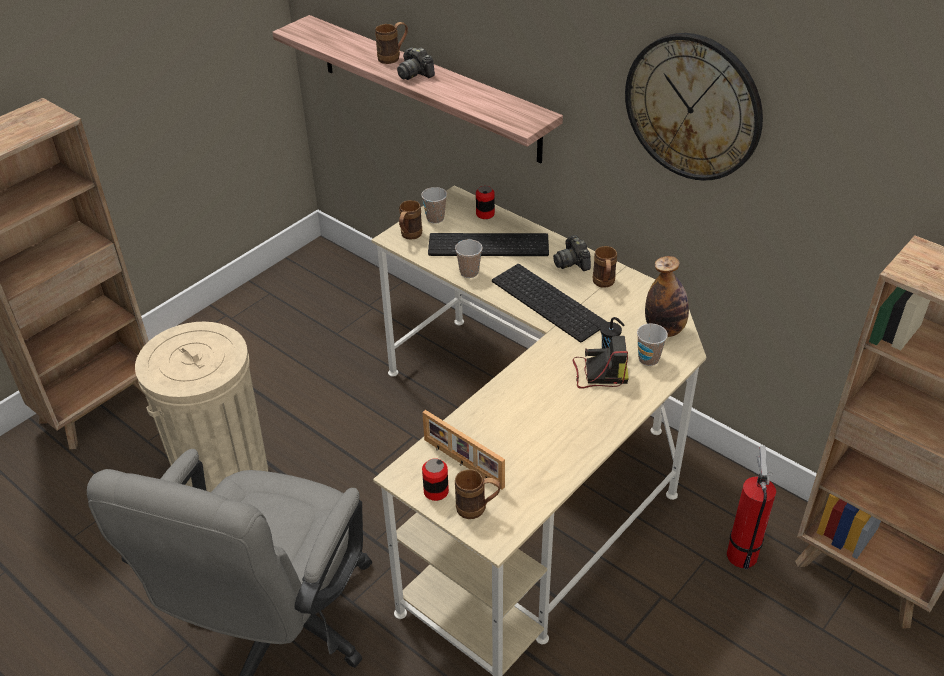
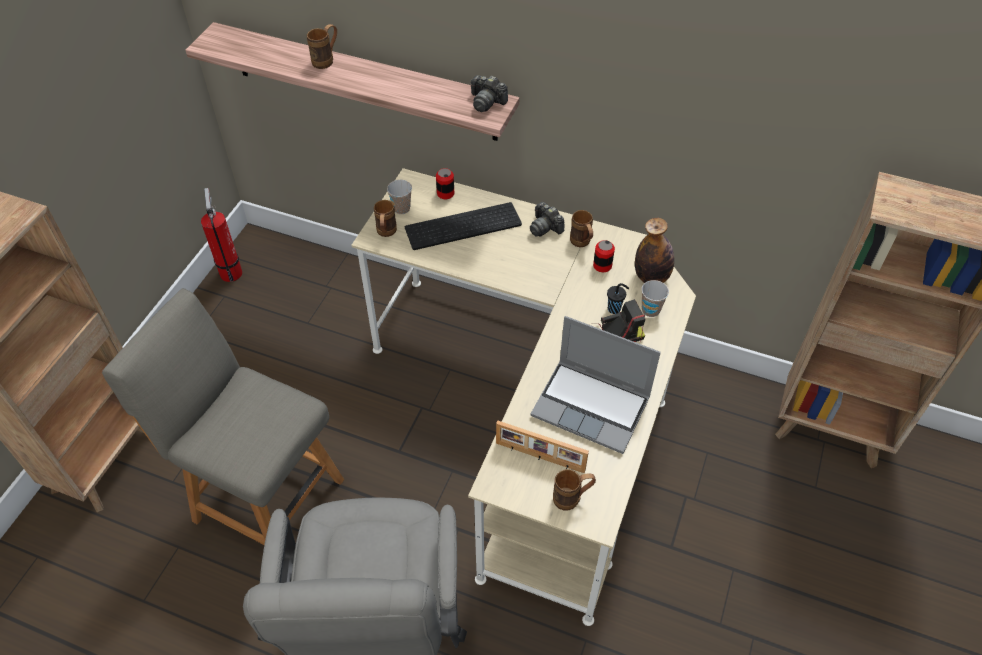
camera: 20 degrees left, 10 degrees up
(224, 477) = (264, 497): beige trash can -> grey chair
(415, 74) = (357, 75): camera -> camera (486, 102)
(436, 491) = (529, 491): can -> can (602, 266)
(469, 272) = (458, 259): cup -> none
(541, 431) = (592, 406): none -> laptop
(551, 302) = (544, 273): keyboard -> none
(693, 107) = (659, 81): wall clock -> none
(741, 552) = (732, 438): fire extinguisher -> fire extinguisher (231, 271)

